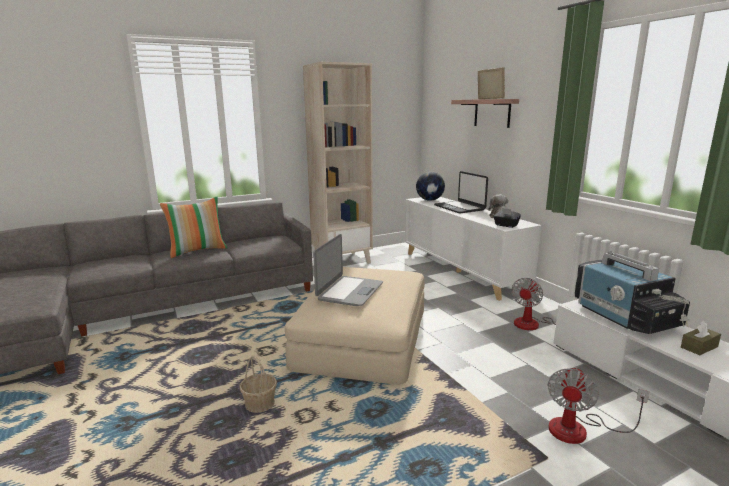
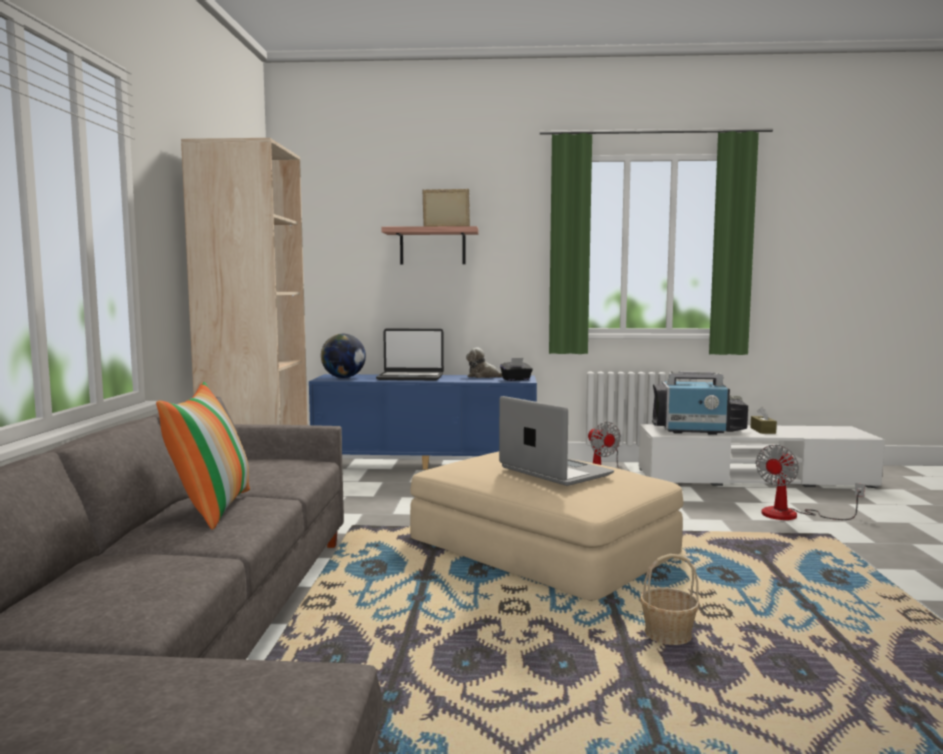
camera: 60 degrees left, 10 degrees down
(461, 271) = (426, 467): white cabinet -> blue cabinet
(579, 429) = (792, 515): fan -> fan turned 75 degrees clockwise

